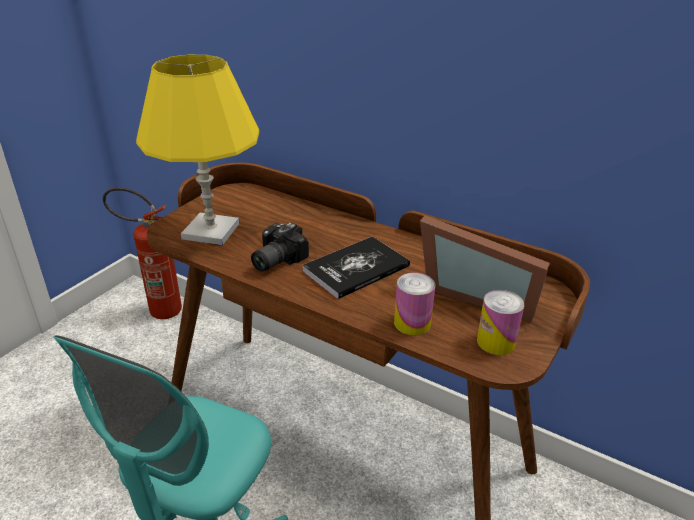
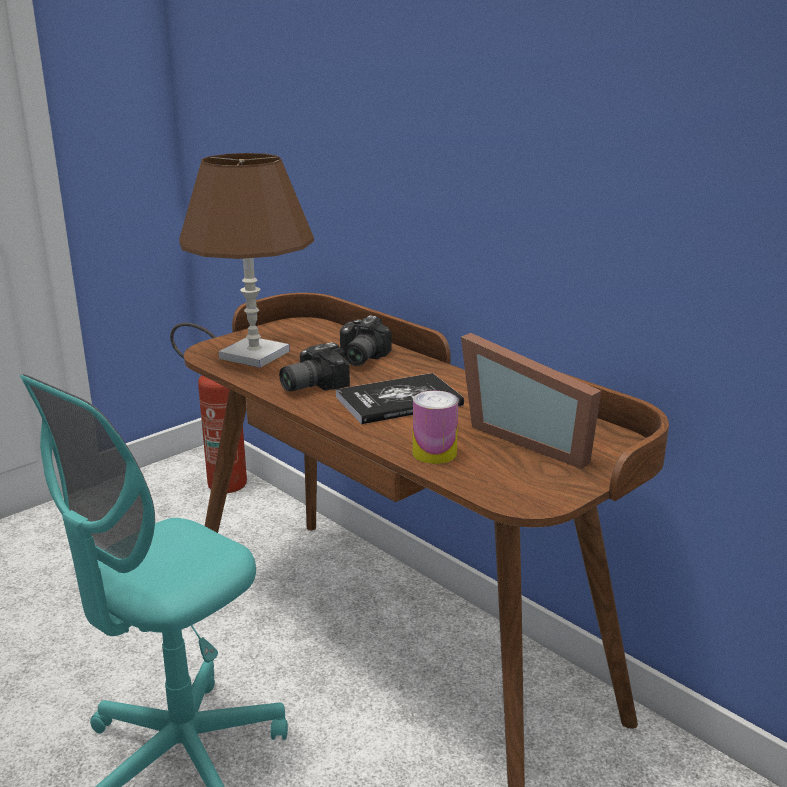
camera: 15 degrees right, 10 degrees down
(211, 231) = (254, 355): yellow table lamp -> brown table lamp
(301, 225) = (359, 358): none -> camera
(496, 342) = (525, 480): can -> none

